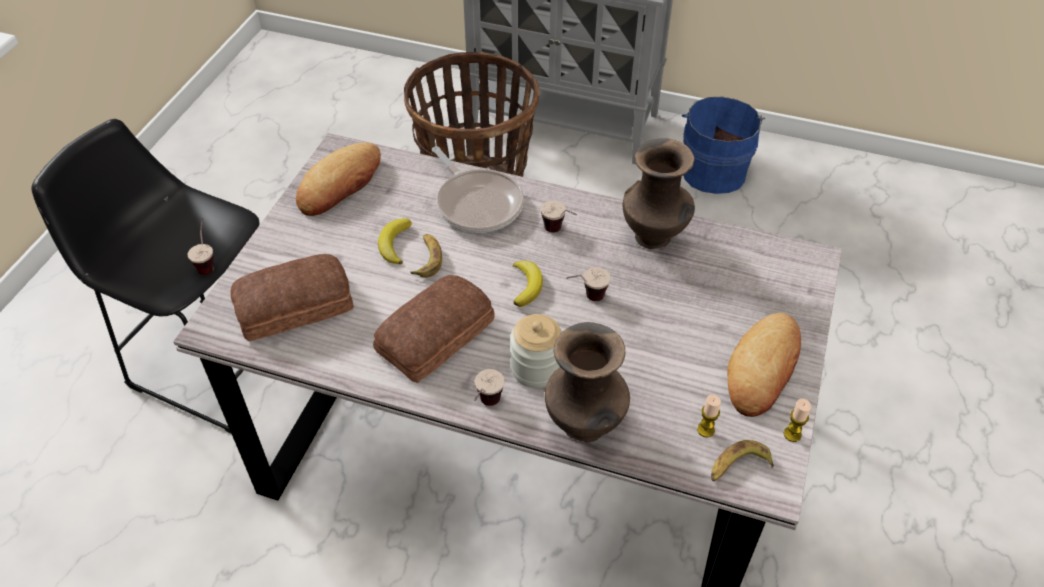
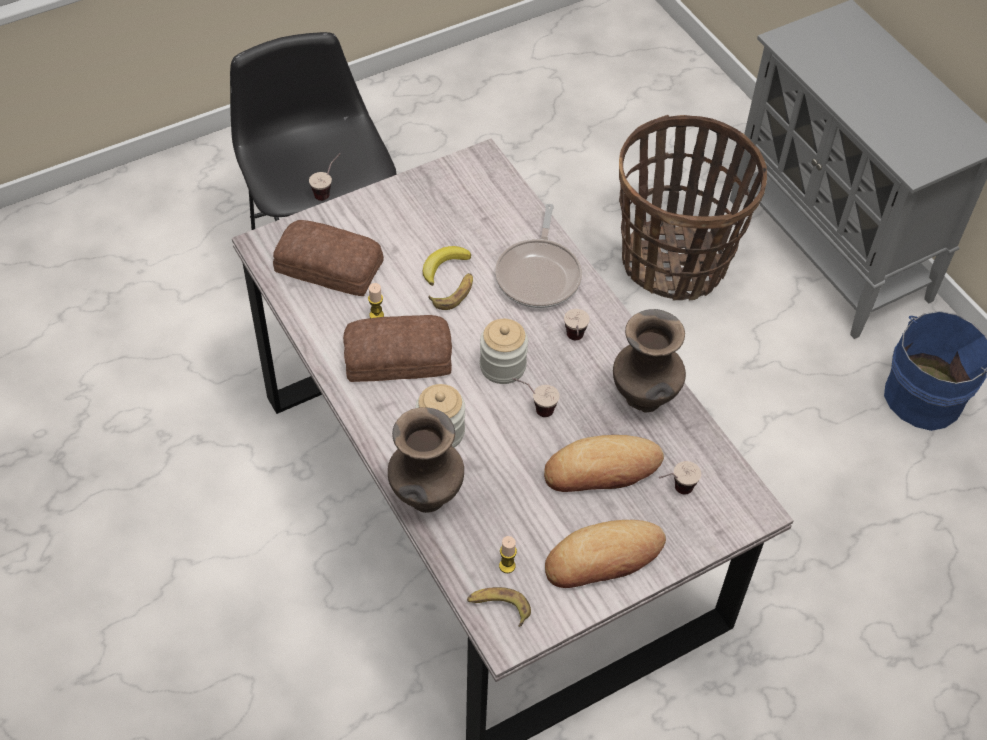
camera: 40 degrees right, 5 degrees up
(340, 184) = (455, 190): bread -> bread (602, 470)
(486, 407) = (376, 433): cup -> cup (674, 491)
(526, 285) = (502, 366): banana -> jar
(792, 434) = (565, 619): candle -> candle (376, 315)

